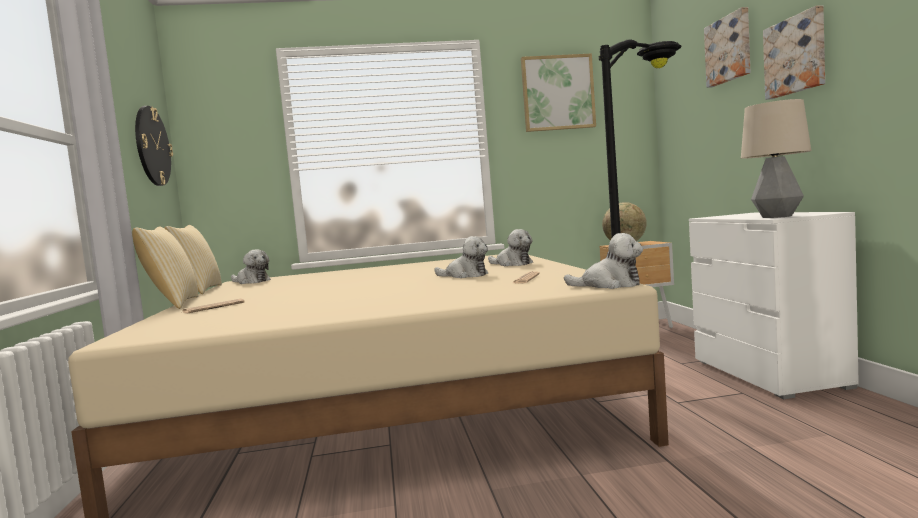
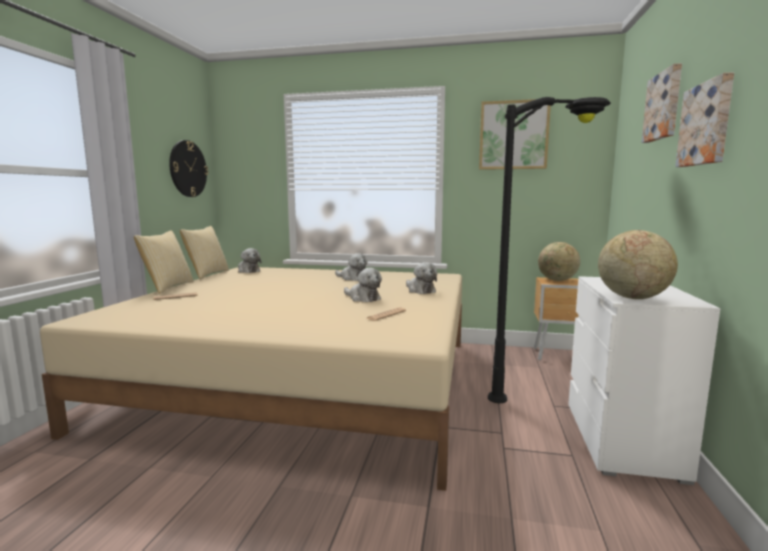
camera: 20 degrees right, 5 degrees up
(609, 285) = (417, 342): plush toy -> plush toy (352, 278)
(776, 217) = (632, 298): table lamp -> globe

